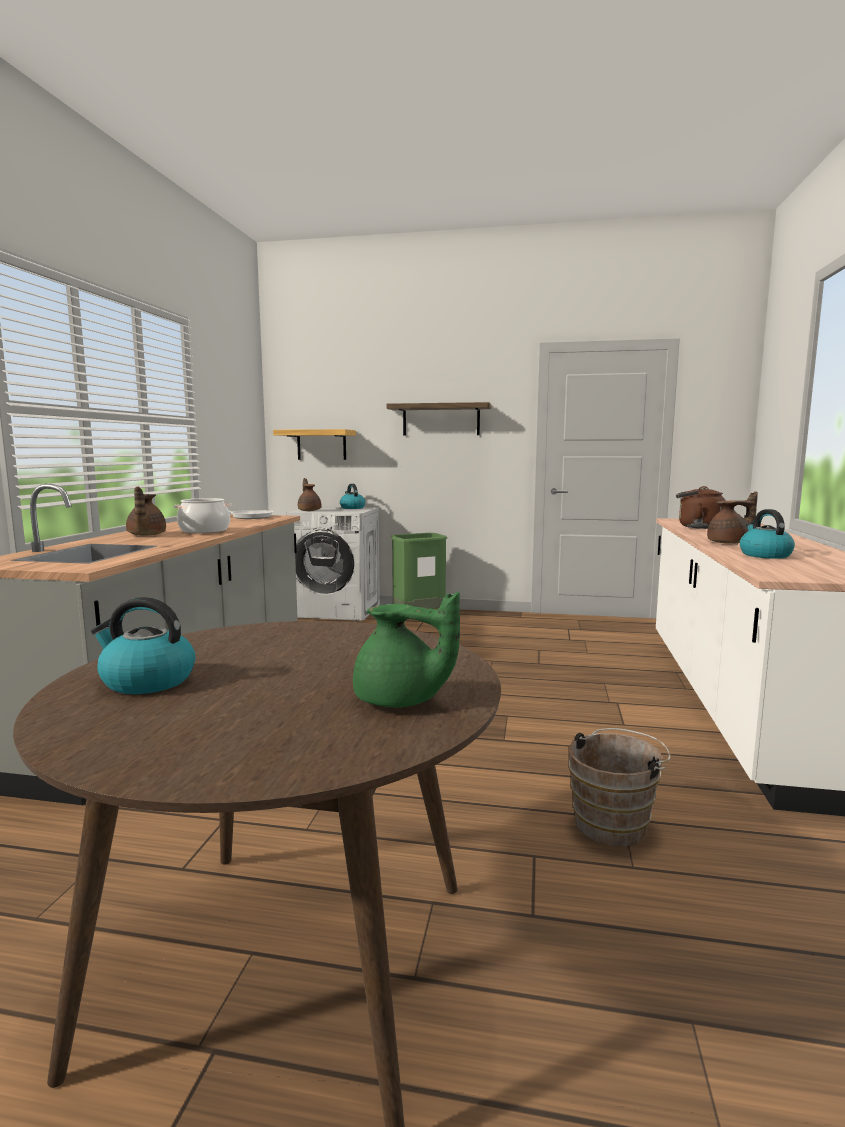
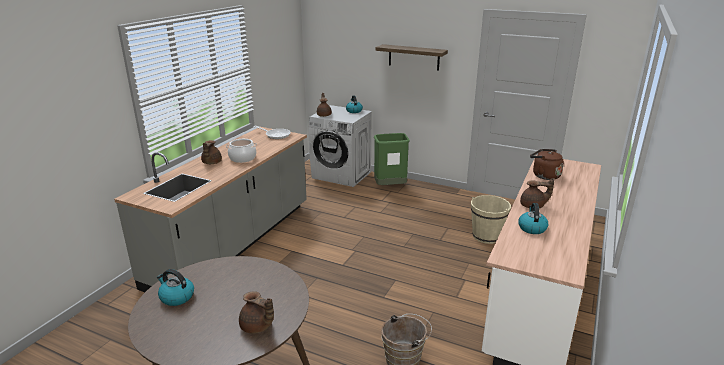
camera: 15 degrees right, 15 degrees up
(321, 445) = (337, 66): shelf -> none
(400, 701) = (257, 327): green teapot -> brown teapot
(603, 653) = (486, 236): none -> beige bucket

